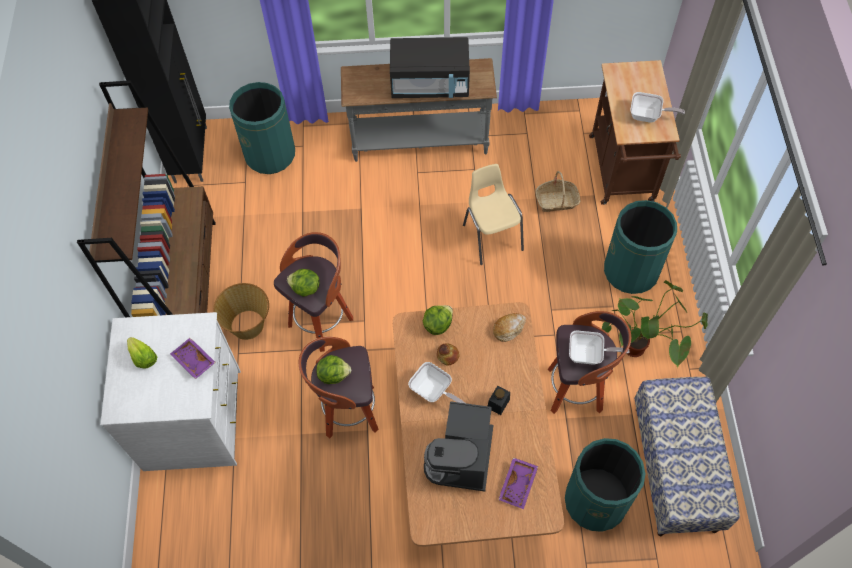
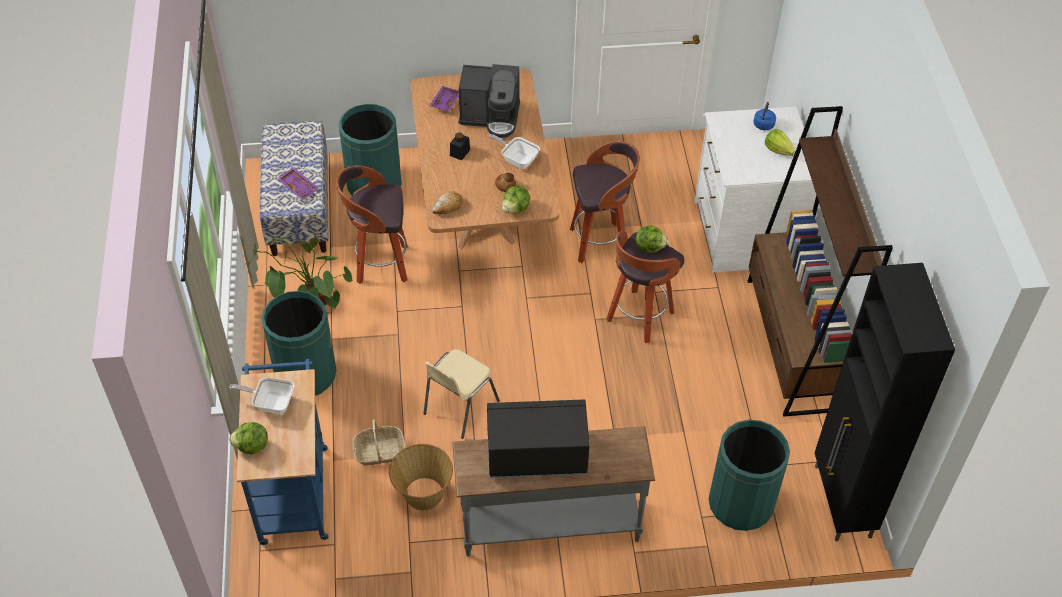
camera: 175 degrees right, 10 degrees down
(149, 394) = (763, 126): none -> blue kettle
(193, 361) = (733, 148): purple tray -> purple tray (299, 187)
(248, 325) = (715, 312): basket -> basket (423, 494)
(333, 374) = (609, 180): lettuce -> lettuce (252, 446)
(462, 458) = (491, 117): coffee machine -> coffee machine turned 90 degrees clockwise
(491, 236) = (459, 408): beige chair -> beige chair turned 60 degrees clockwise
(589, 355) = (373, 199): frying pan -> none
(622, 174) = (293, 488): brown cart -> blue cart

